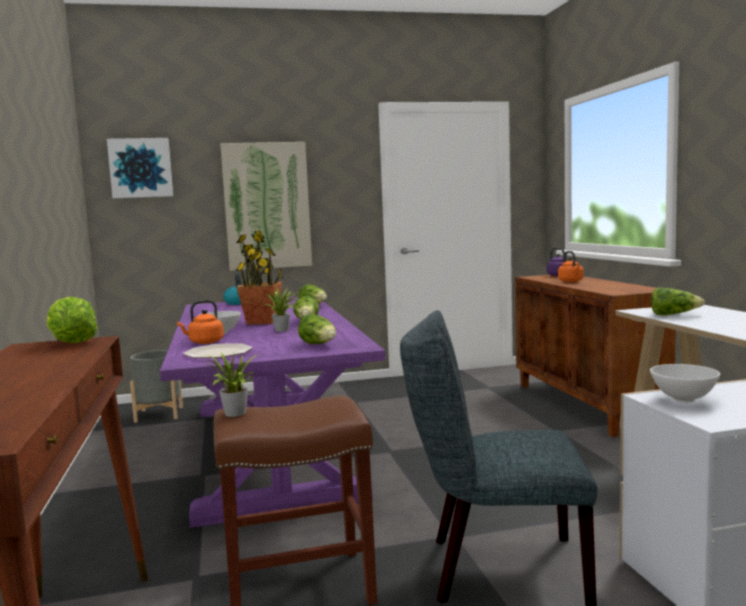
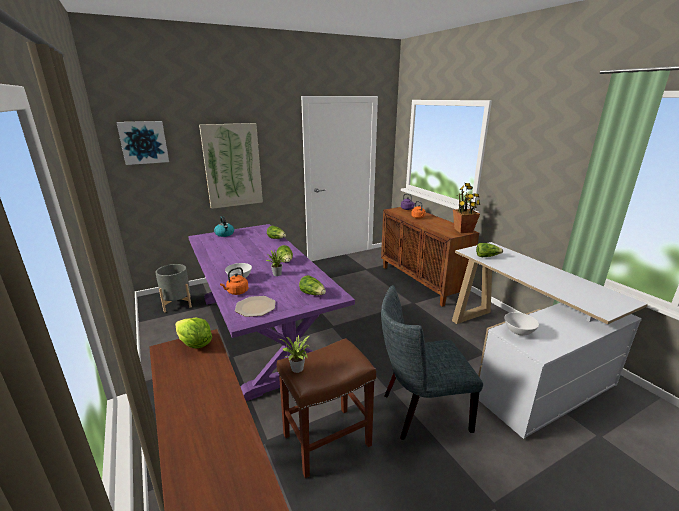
camera: 15 degrees left, 15 degrees up
(263, 322) = (257, 262): potted plant -> potted plant (463, 230)

